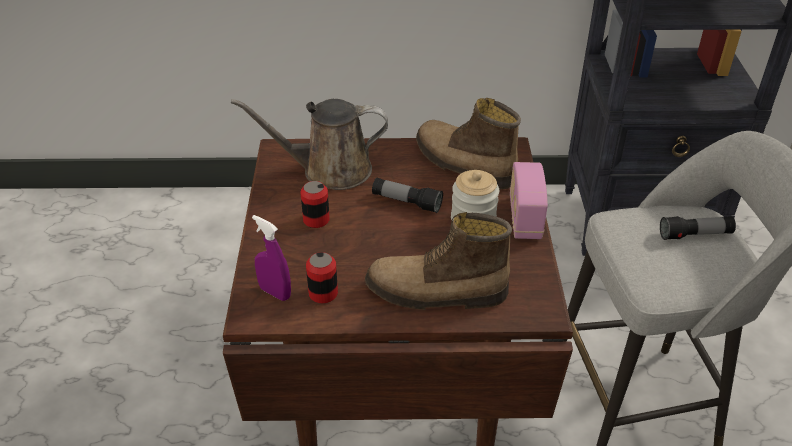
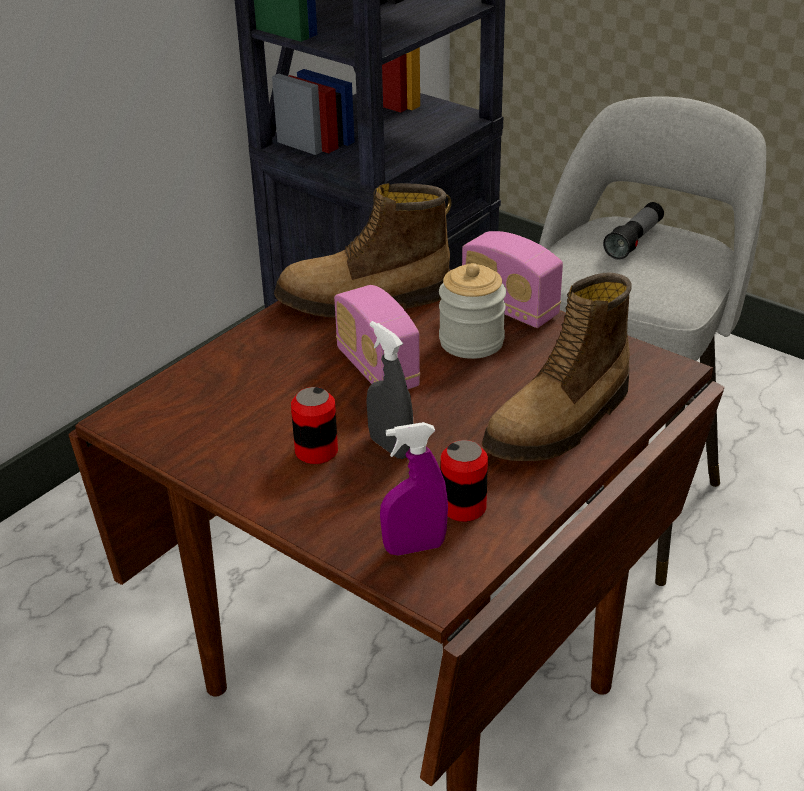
camera: 50 degrees left, 5 degrees down
(329, 170) = (233, 397): brown watering can -> none
(346, 242) = (390, 447): none -> grey spray bottle
(406, 202) = (377, 370): flashlight -> radio

